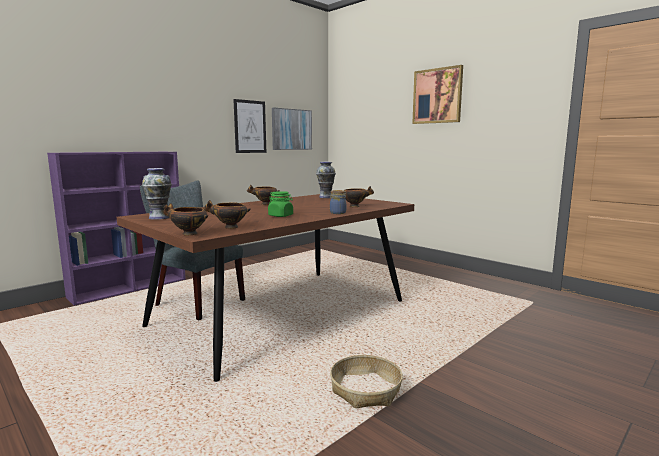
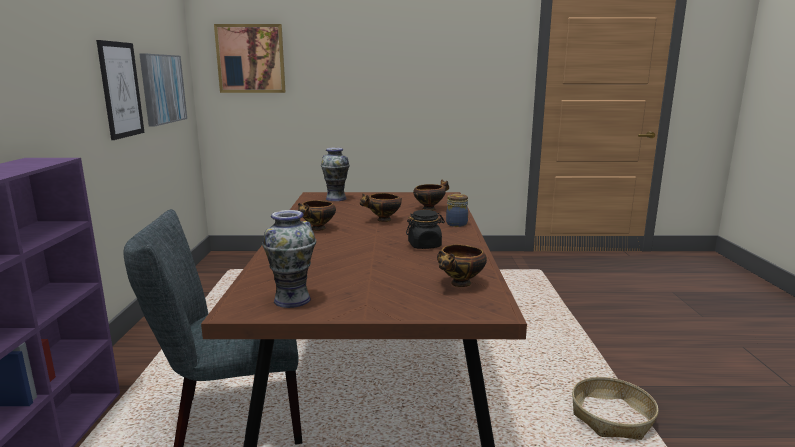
camera: 45 degrees left, 5 degrees up
(188, 234) = (468, 313): bowl -> bowl (383, 220)
(281, 216) = (425, 245): green jar -> black jar
(437, 96) = (385, 47): picture -> picture (251, 59)

